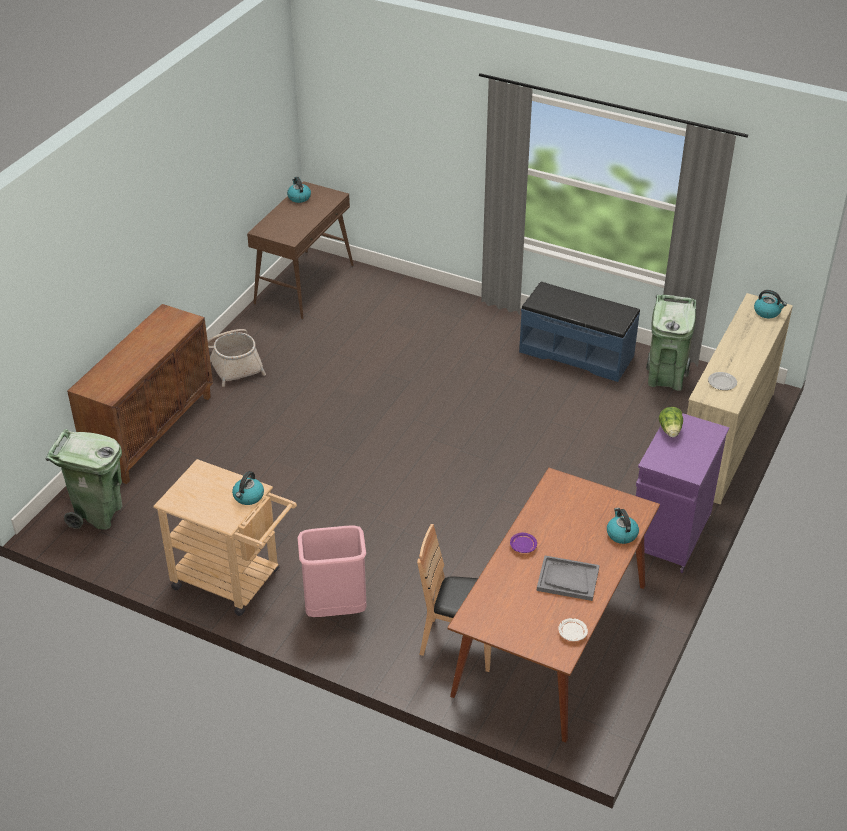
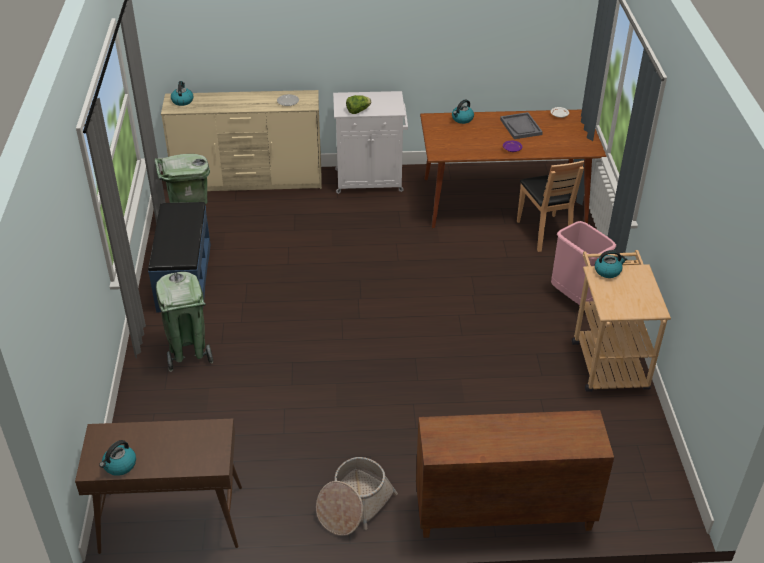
camera: 120 degrees left, 0 degrees up
(98, 514) = (630, 486): green trash can -> green trash can (188, 352)
(668, 536) = (370, 180): purple cabinet -> white cabinet

